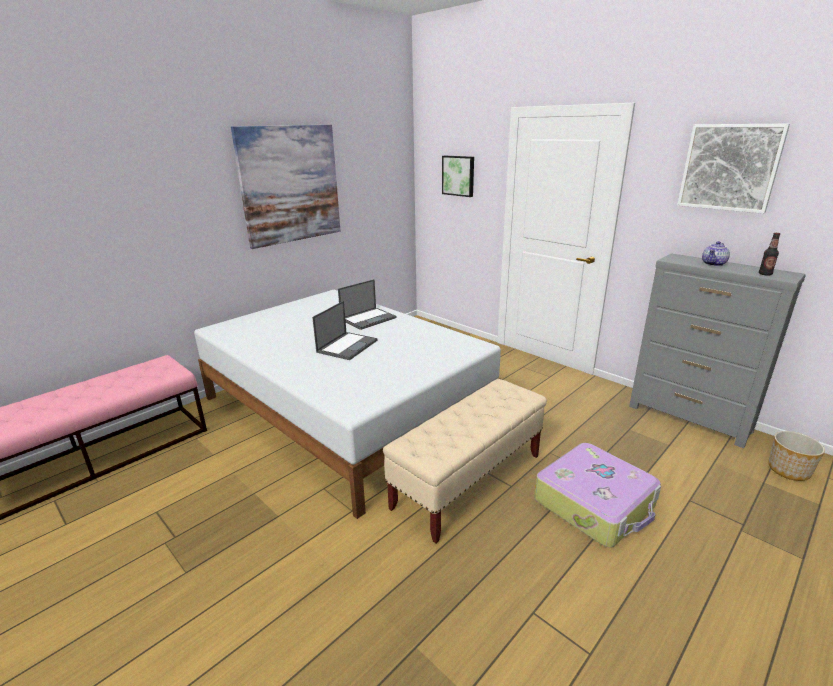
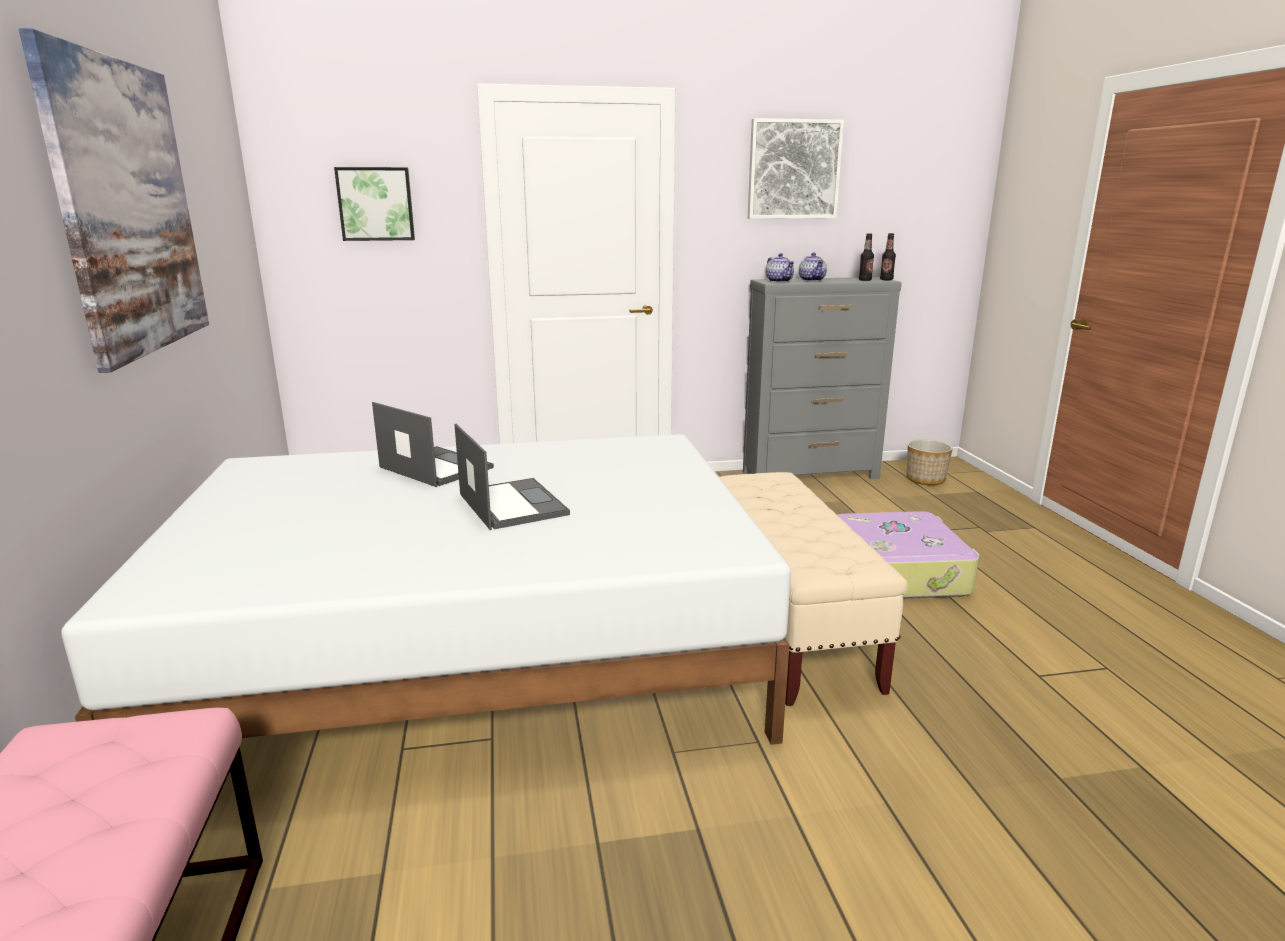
camera: 55 degrees left, 5 degrees down
(368, 318) = (434, 467): laptop -> laptop turned 45 degrees counterclockwise
(681, 260) = (780, 281): none -> teapot
(790, 278) = (886, 280): none -> bottle

